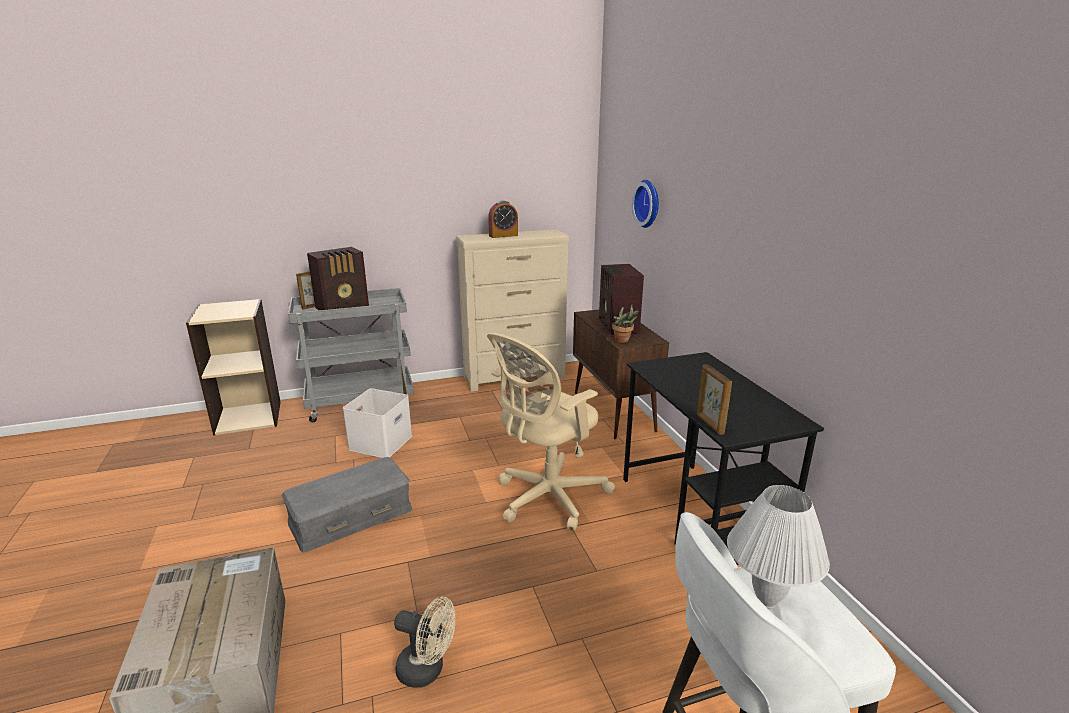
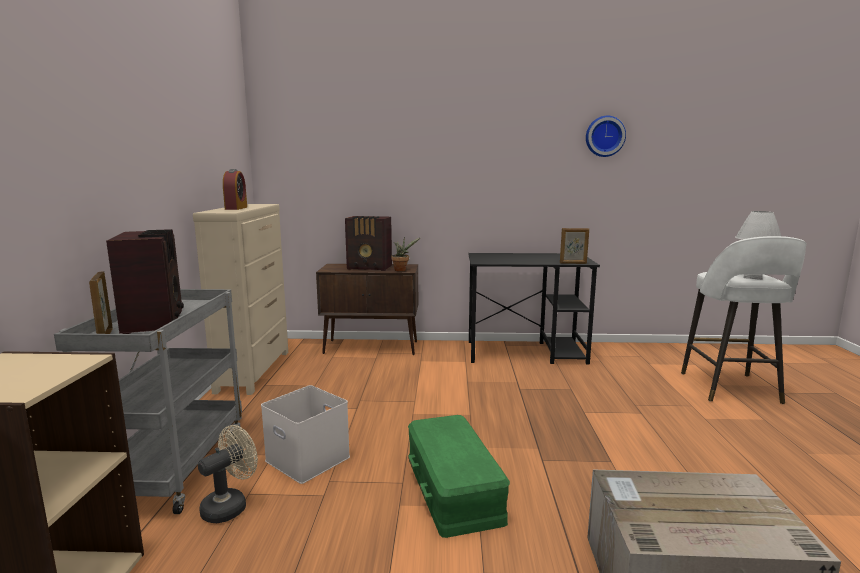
camera: 70 degrees left, 10 degrees down
(350, 515) = (452, 488): grey storage box -> green storage box
(427, 670) = (671, 462): beige fan -> beige fan (230, 506)
(547, 498) = (479, 390): beige office chair -> none
(649, 203) = (361, 163): wall clock -> wall clock (604, 136)

